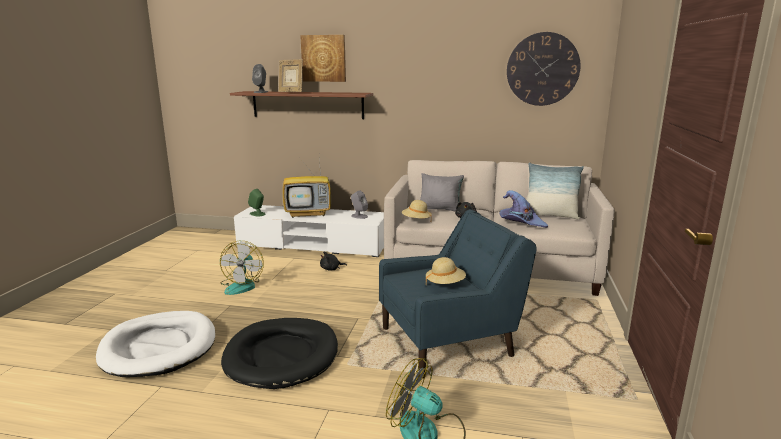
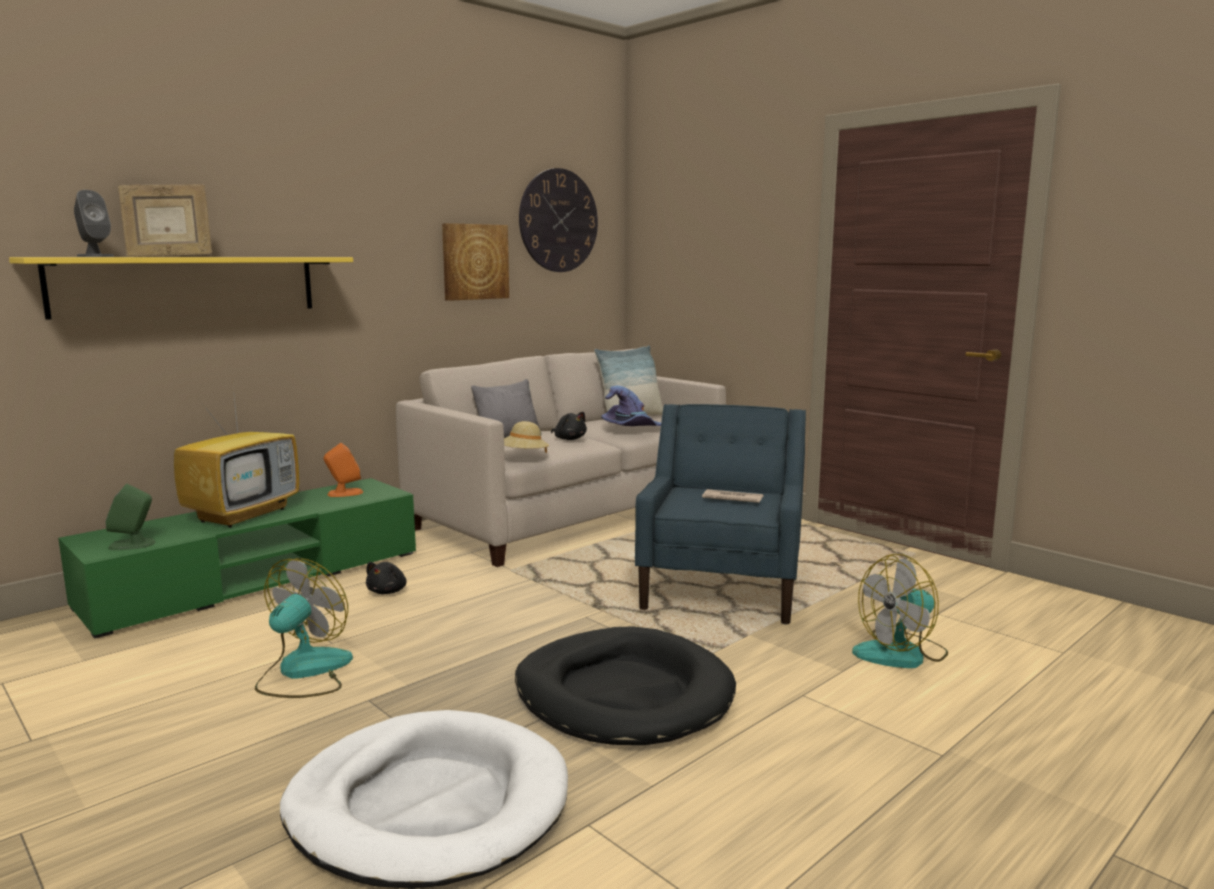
camera: 55 degrees left, 5 degrees down
(242, 285) = (303, 672): fan -> fan turned 105 degrees counterclockwise
(307, 105) = (188, 285): brown shelf -> yellow shelf
(313, 244) = (256, 579): white tv stand -> green tv stand
(324, 58) = (221, 187): picture -> picture (474, 262)
(359, 216) = (344, 493): grey speaker -> orange speaker
(445, 284) = (732, 499): beige hat -> newspaper

